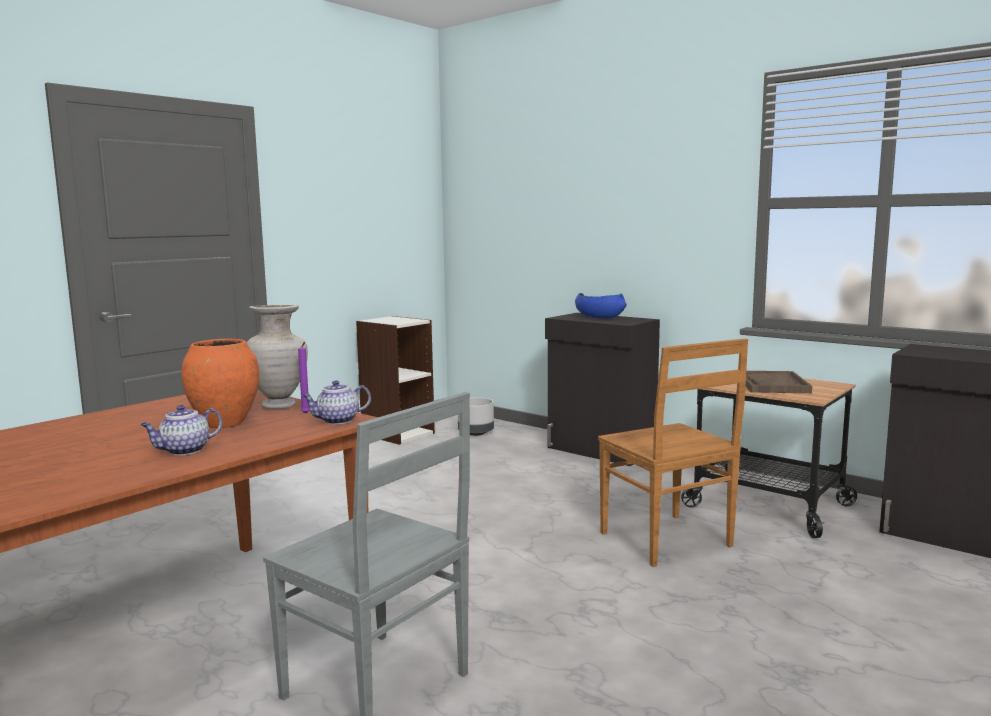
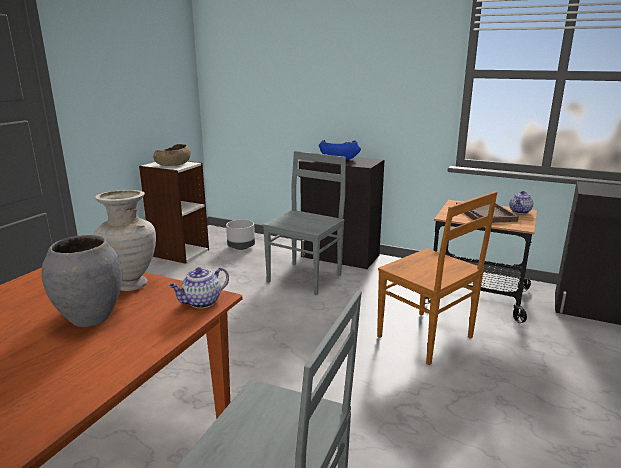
camera: 15 degrees left, 10 degrees up
(184, 451) = (70, 370): teapot -> teapot (520, 212)
(223, 424) = (90, 318): orange vase -> grey vase
(306, 414) = (165, 295): purple candle -> none
(395, 320) = (173, 164): none -> brown bowl
(542, 468) = (305, 277): none -> grey chair

